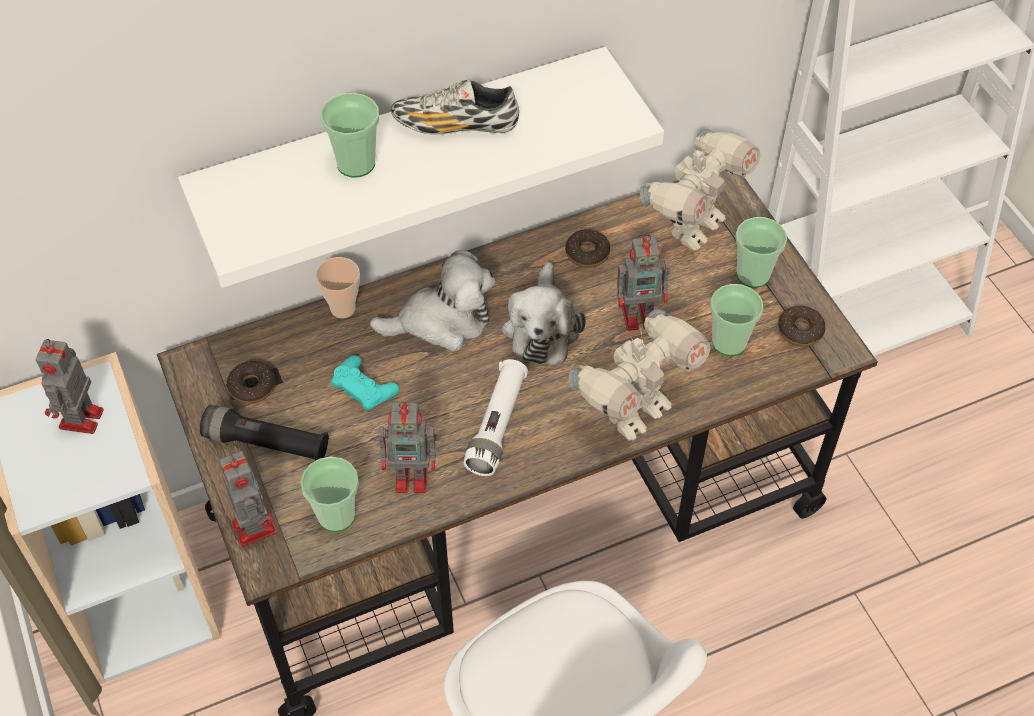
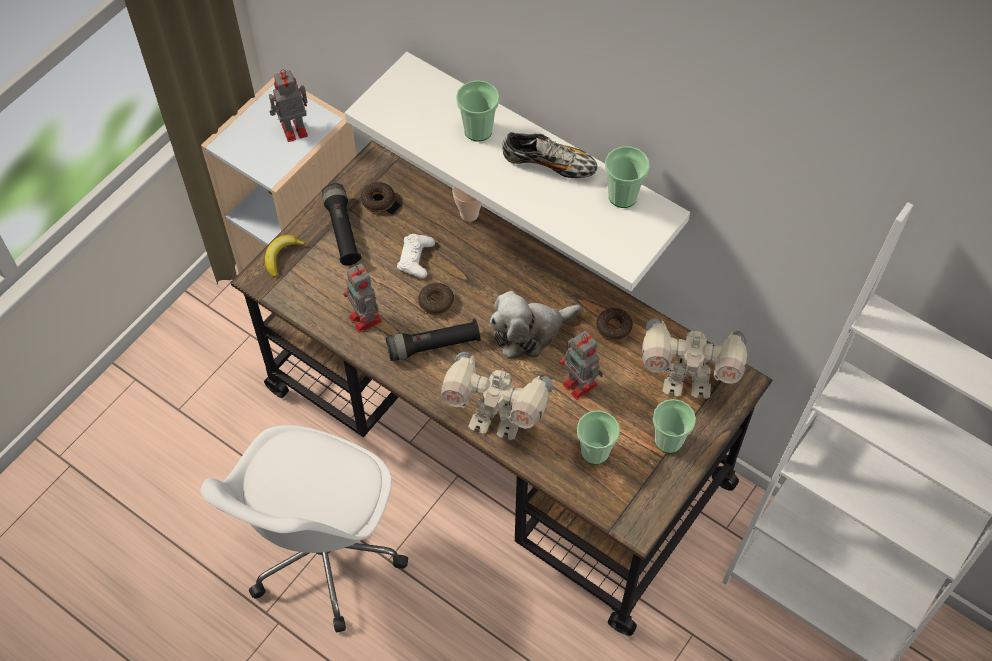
camera: 60 degrees right, 5 degrees up
(253, 525) = (282, 256): toy robot -> banana
(336, 515) = (314, 294): cup -> cup (622, 196)
(364, 387) = (416, 258): turquoise game controller -> white game controller
(442, 321) = (496, 273): plush toy -> none
(455, 126) = (549, 165): shoe -> shoe turned 135 degrees clockwise
(497, 425) = (433, 346): white flashlight -> black flashlight
(800, 330) = (637, 494): donut -> donut (436, 302)

